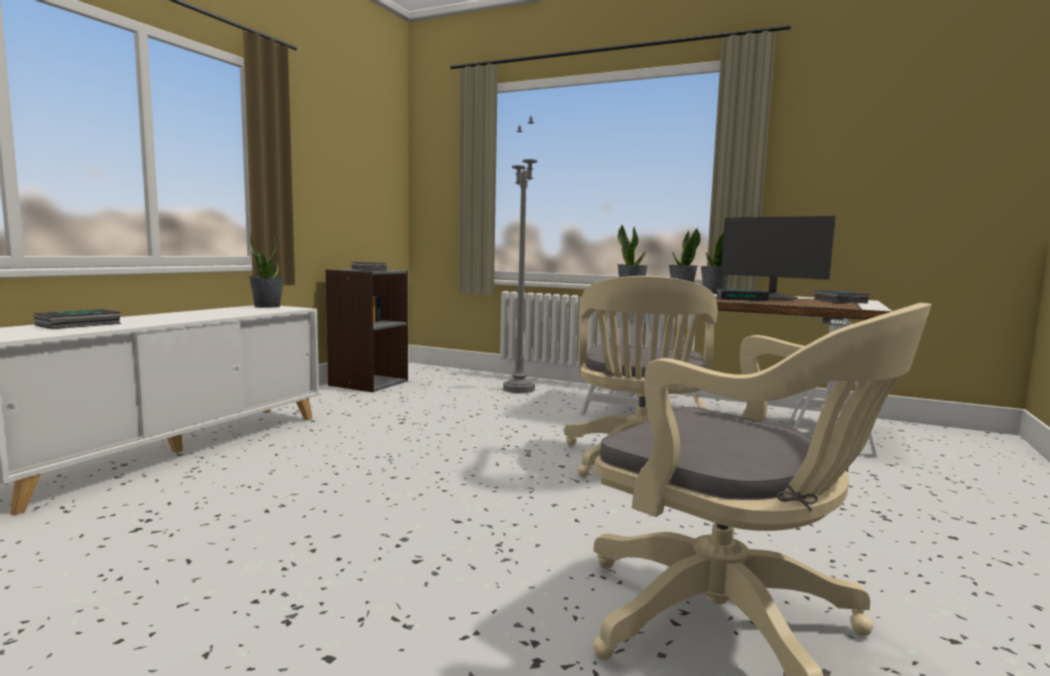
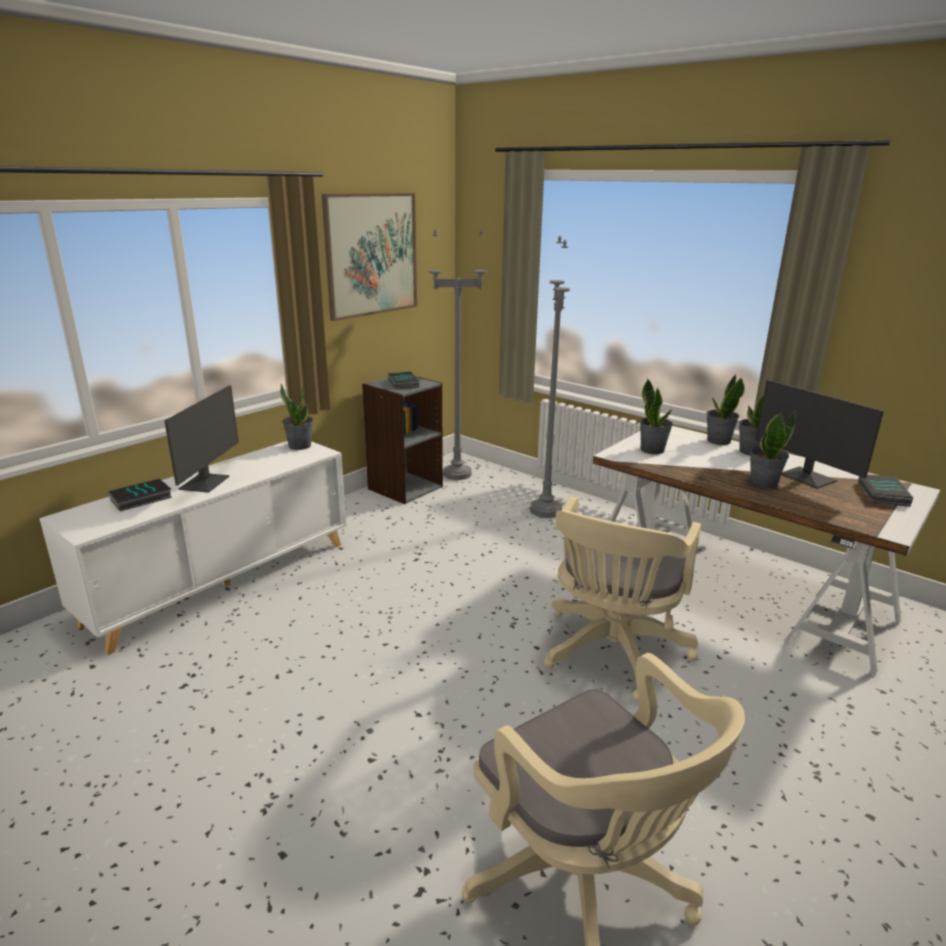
camera: 15 degrees right, 15 degrees up
(163, 318) = (206, 482): none -> monitor
(336, 145) = (371, 255): none -> picture
(419, 374) = (457, 474): none -> grey floor lamp
(741, 299) = (763, 483): book -> potted plant

